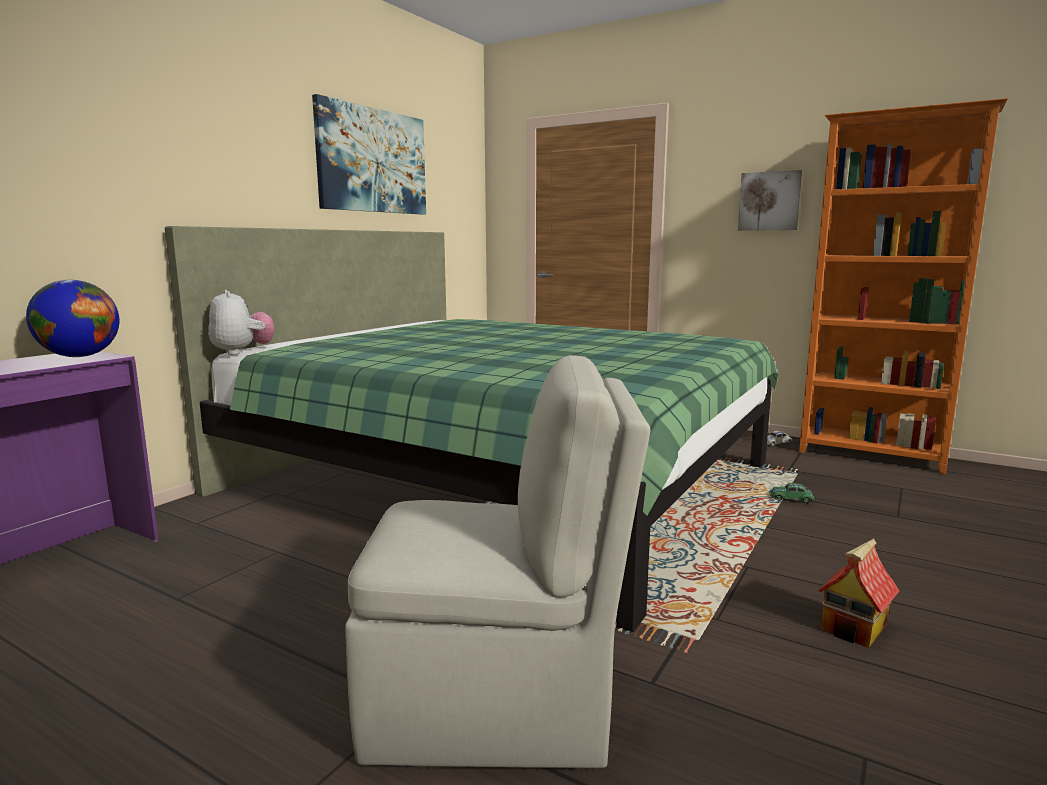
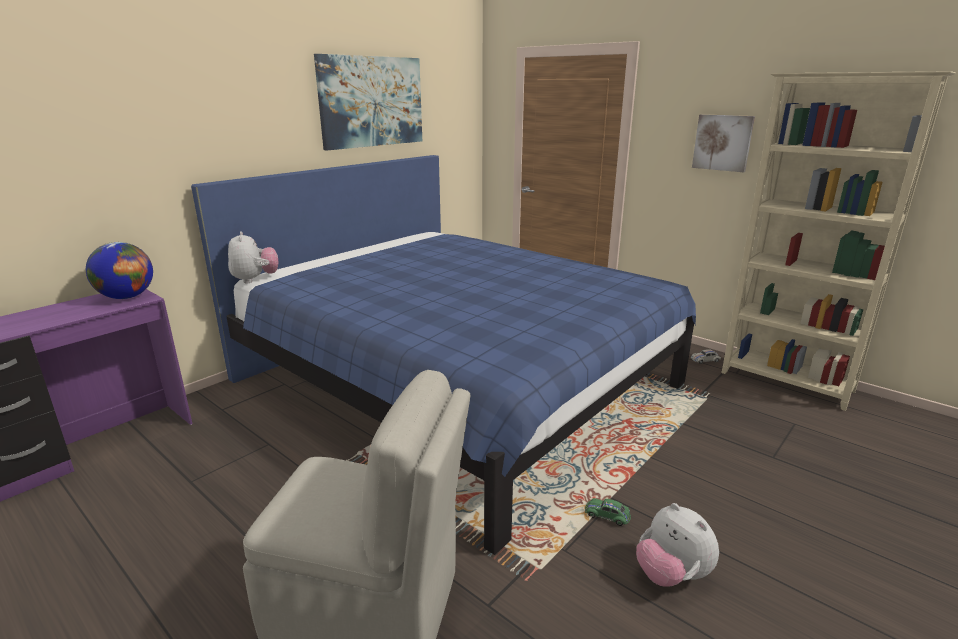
camera: 10 degrees right, 10 degrees up
(501, 479) = (456, 383): green bed -> blue bed
(791, 499) = (687, 427): green toy car -> green toy car (607, 515)
(854, 628) = (671, 575): toy house -> plush toy
(872, 456) = (787, 383): orange bookcase -> beige bookcase

